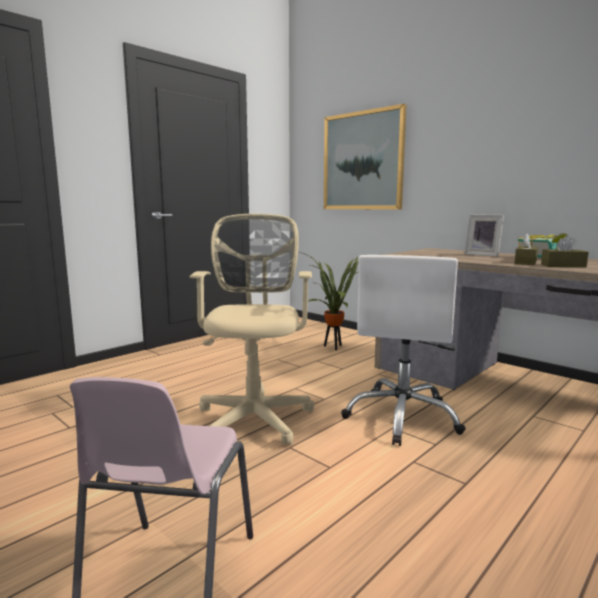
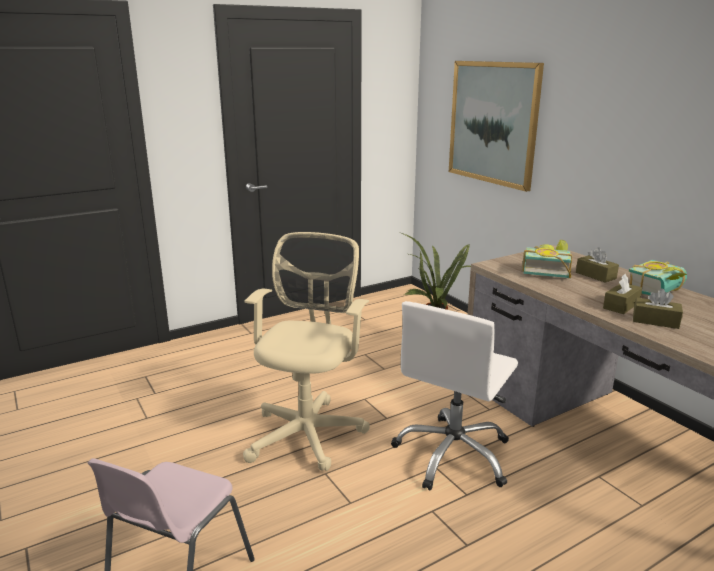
camera: 15 degrees right, 10 degrees up
(442, 255) = (545, 271): none -> book
(483, 255) = (595, 275): picture frame -> brown tissue box

